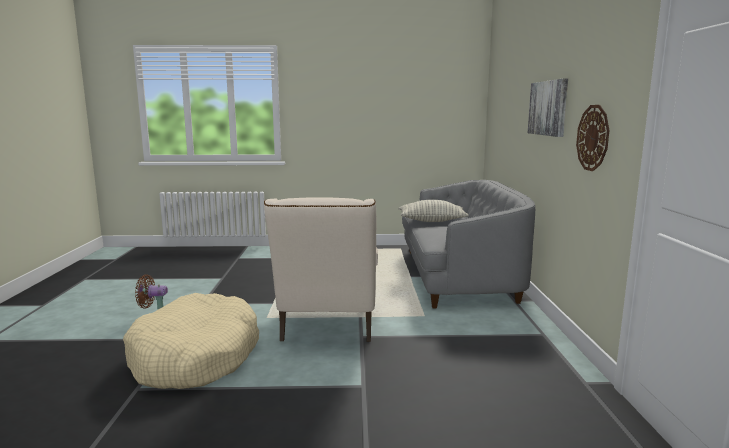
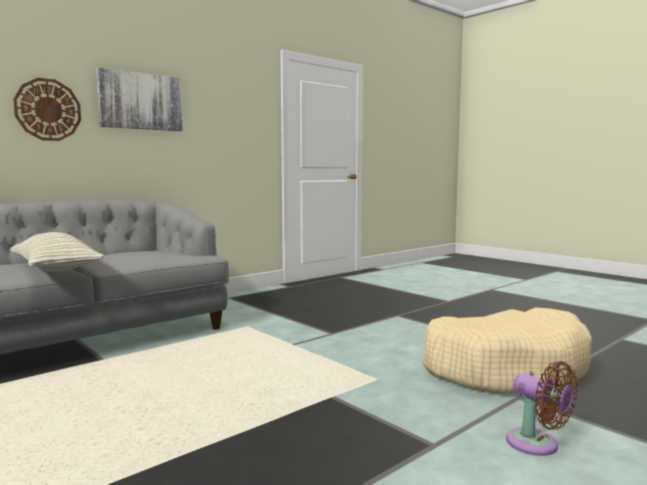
camera: 130 degrees left, 5 degrees down
(327, 327) = (339, 348): beige armchair -> none
(593, 138) = (229, 132): wall clock -> wall clock (48, 110)

